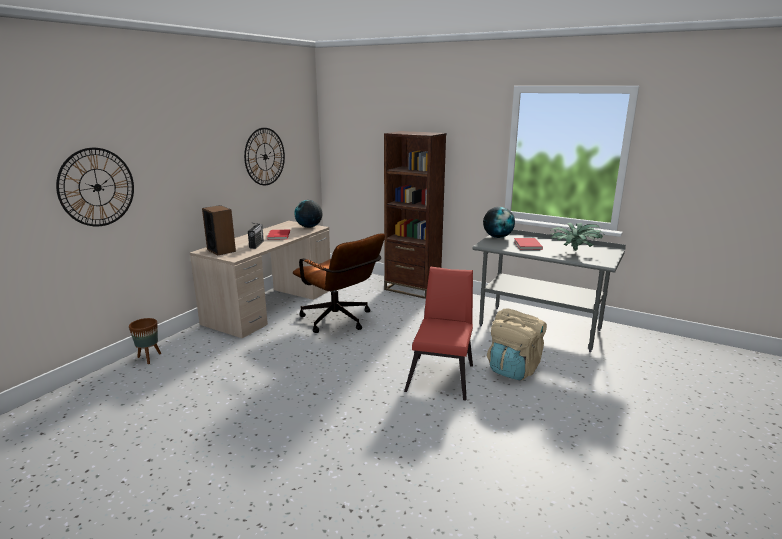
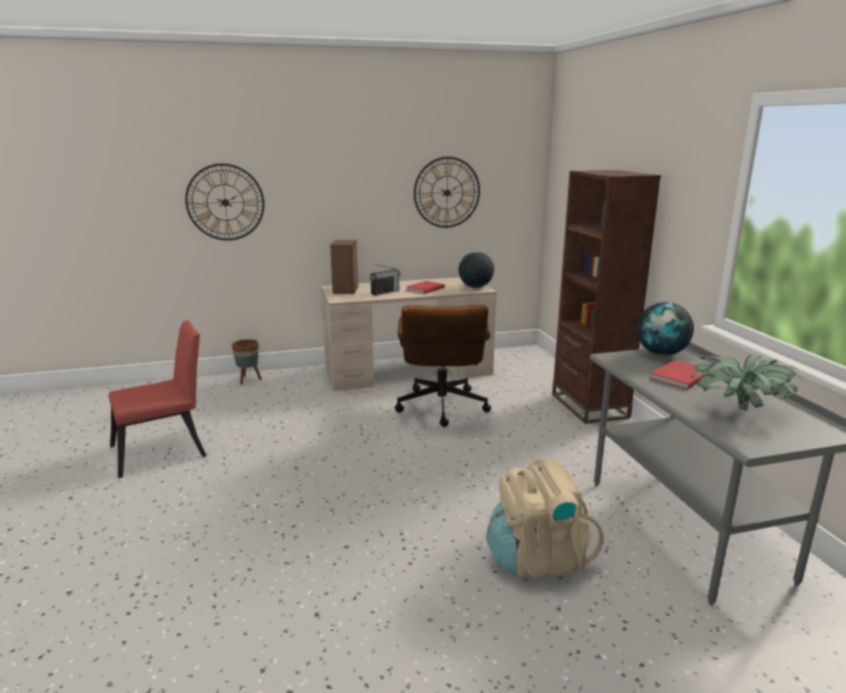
camera: 45 degrees right, 0 degrees up
(442, 375) = (438, 516): red chair -> red chair (165, 450)

